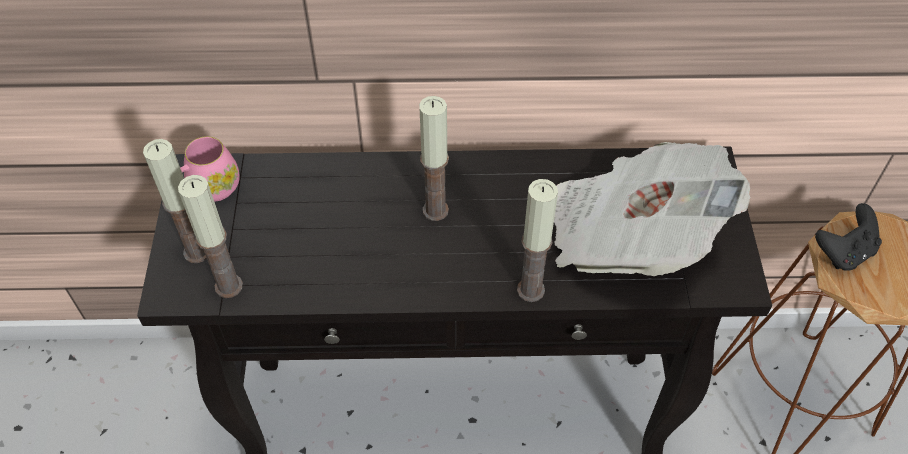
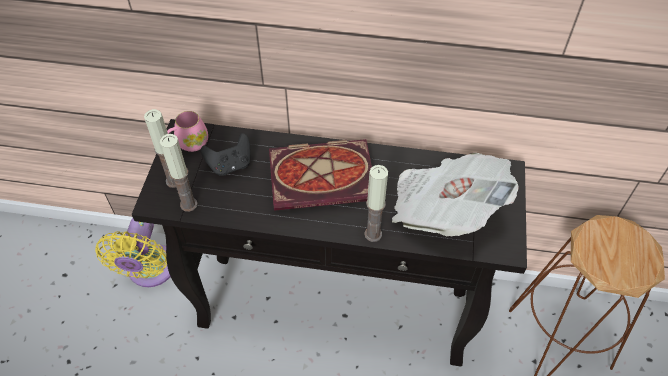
camera: 10 degrees right, 0 degrees up
(156, 400) = (150, 271): none -> yellow fan
(435, 210) = (324, 176): candle -> book
(843, 252) = (592, 241): black game controller -> black game controller (230, 165)

